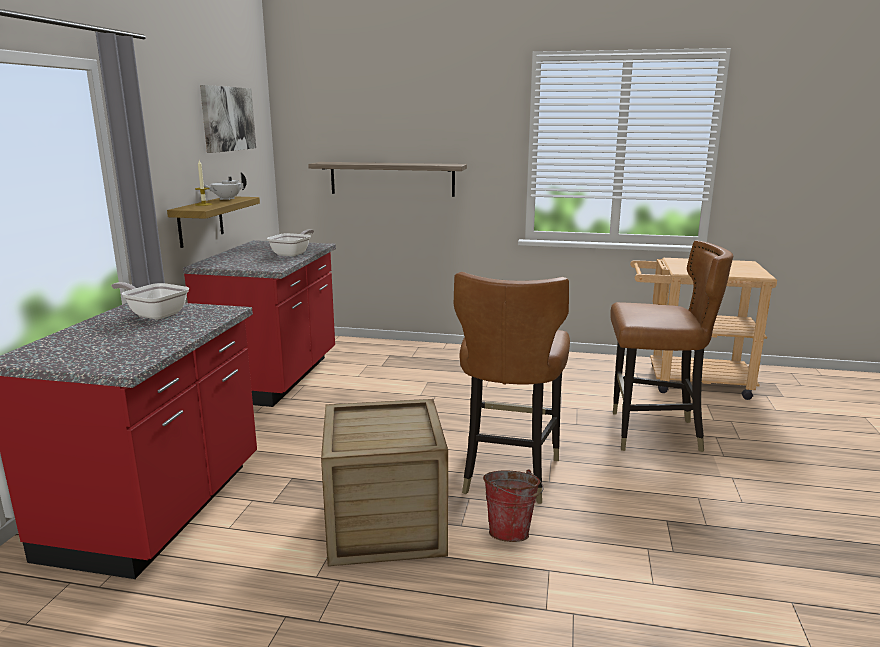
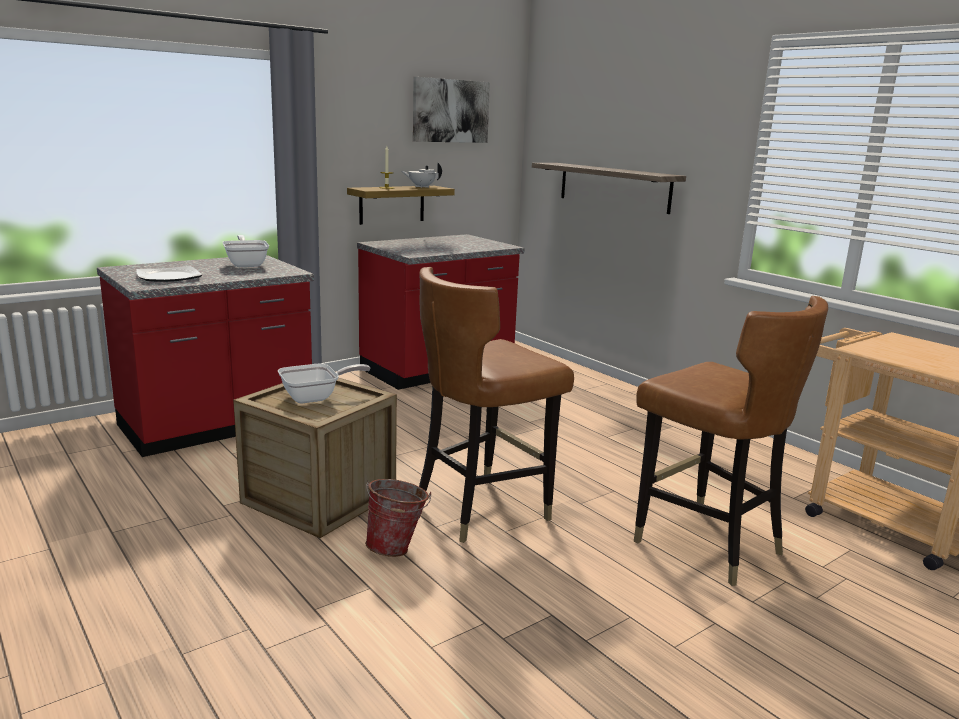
camera: 40 degrees right, 0 degrees up
(121, 349) = (170, 277): none -> plate
(293, 253) = (462, 248): frying pan -> frying pan (316, 397)

